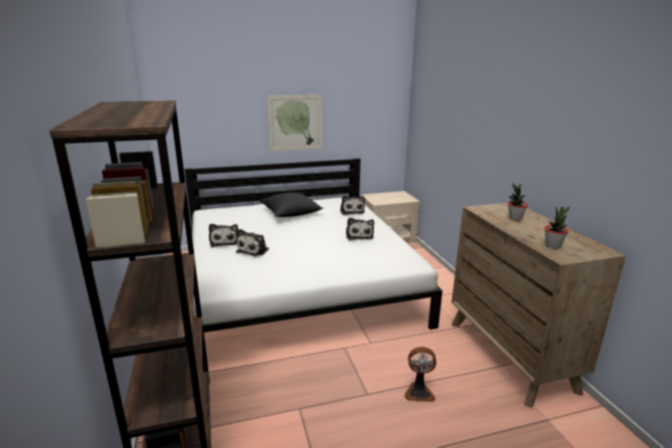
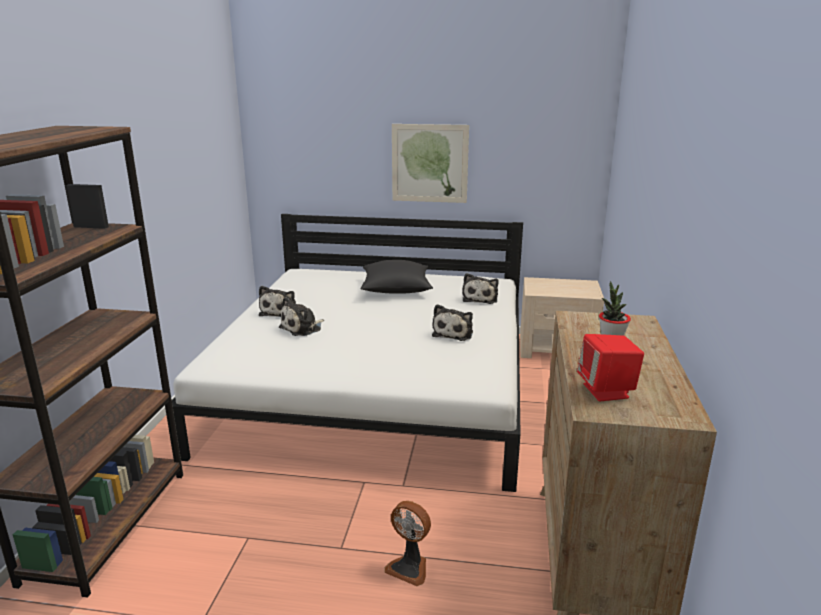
camera: 25 degrees right, 0 degrees up
(552, 246) = (606, 391): potted plant -> red speaker

